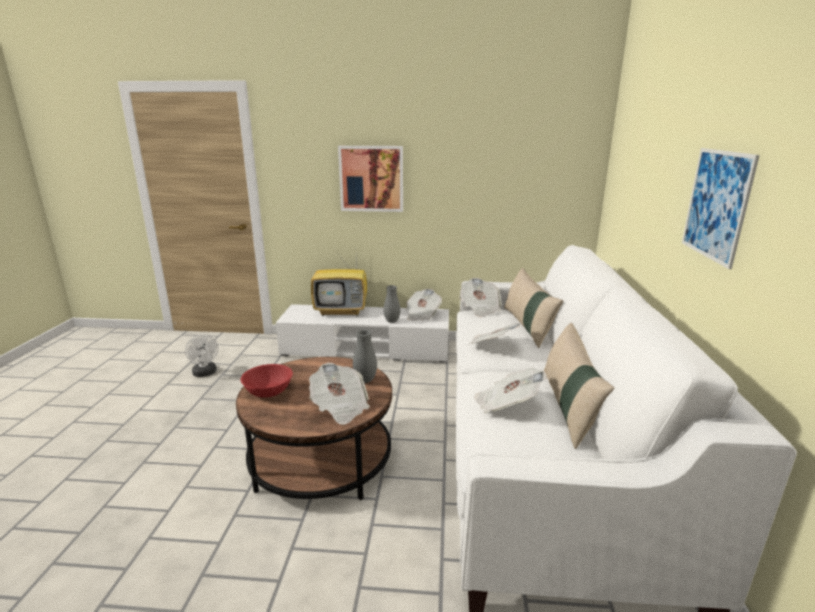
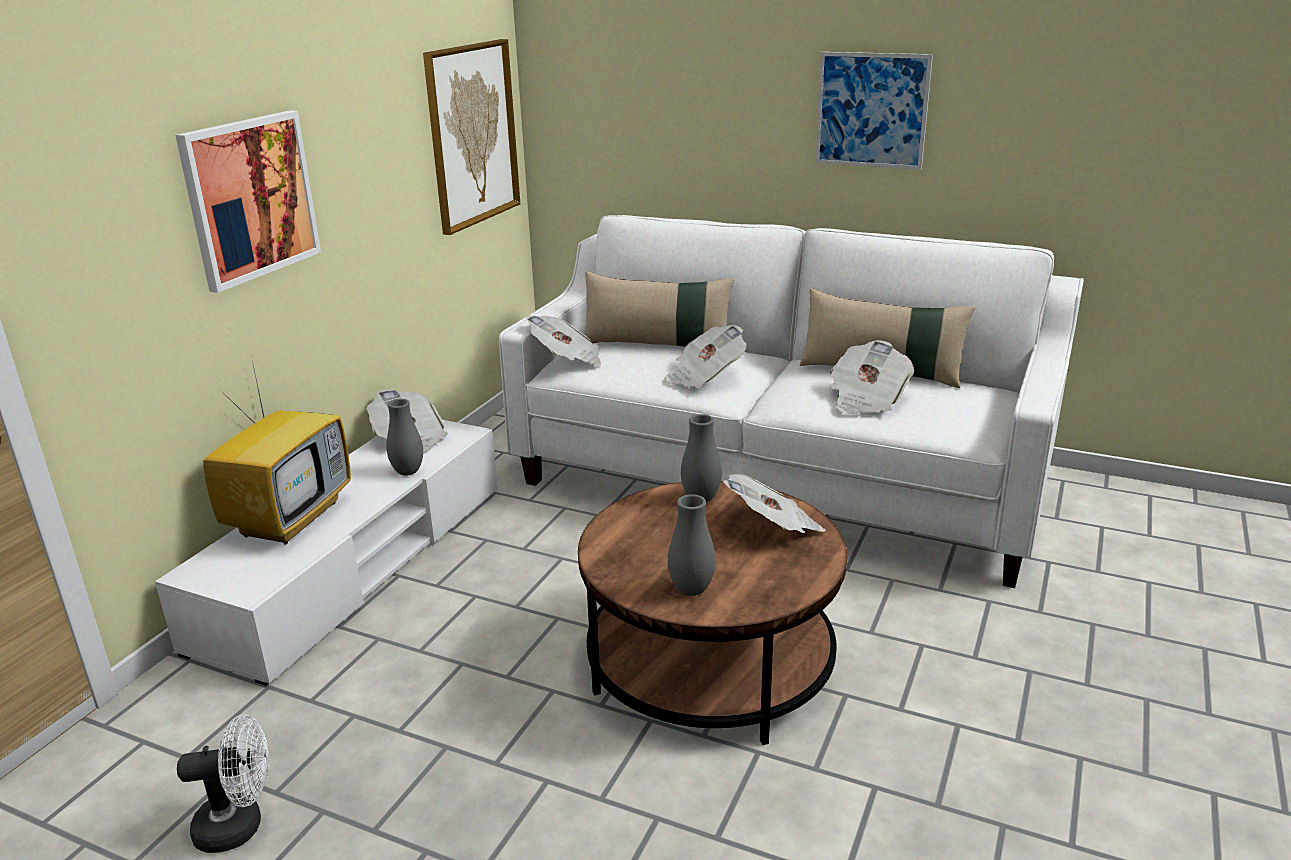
camera: 70 degrees left, 5 degrees up
(268, 392) = (691, 590): red bowl -> grey vase
(545, 182) = (472, 135): none -> picture

